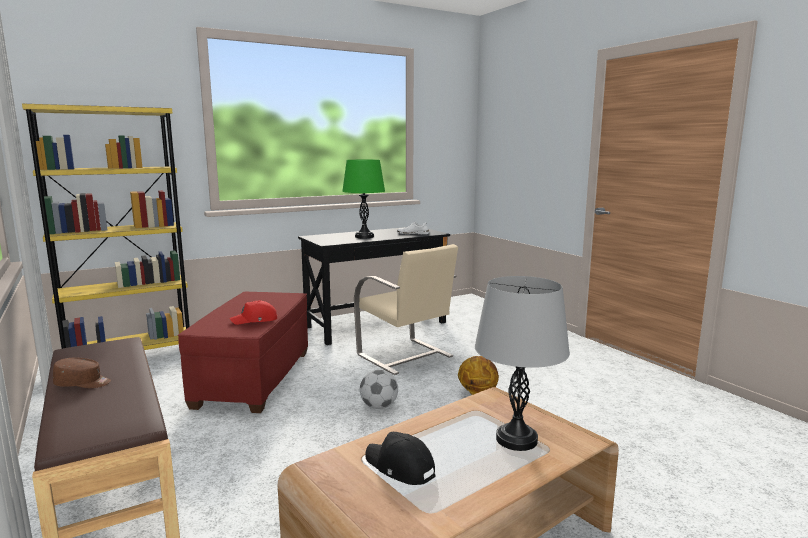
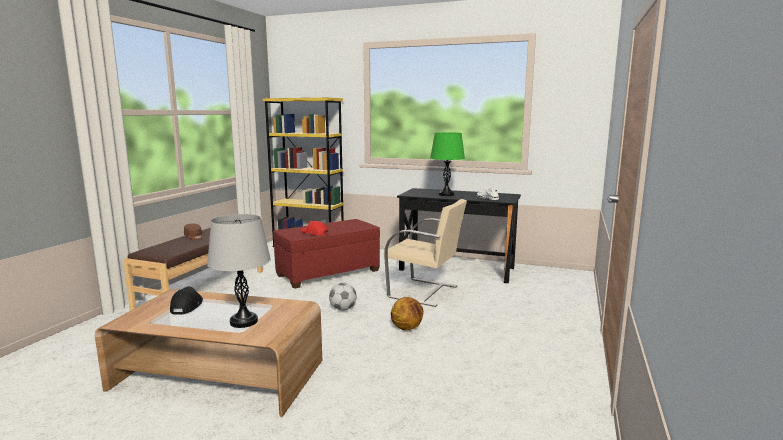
camera: 50 degrees right, 0 degrees up
(405, 356) = (424, 292): beige chair -> beige chair turned 75 degrees counterclockwise

